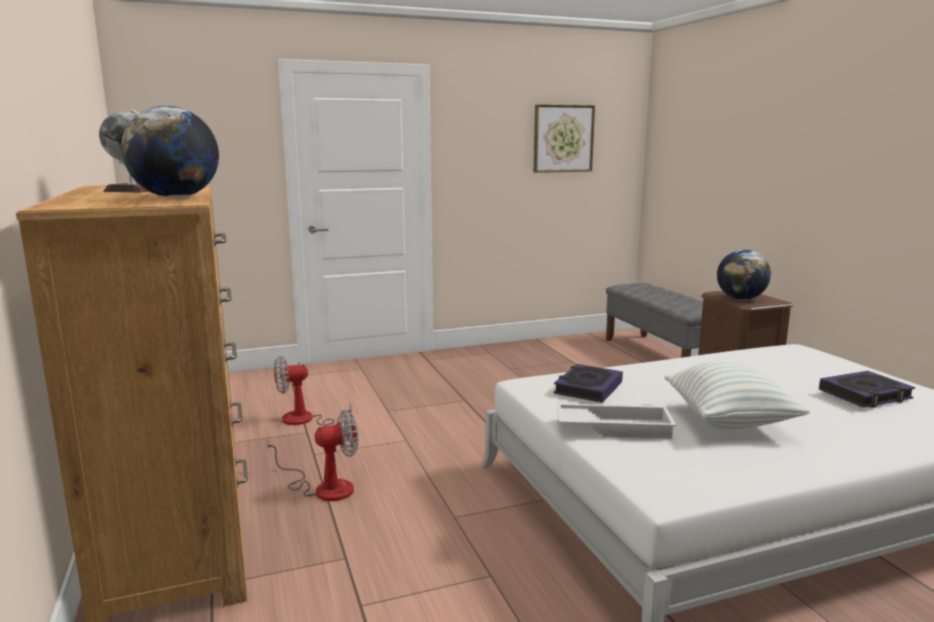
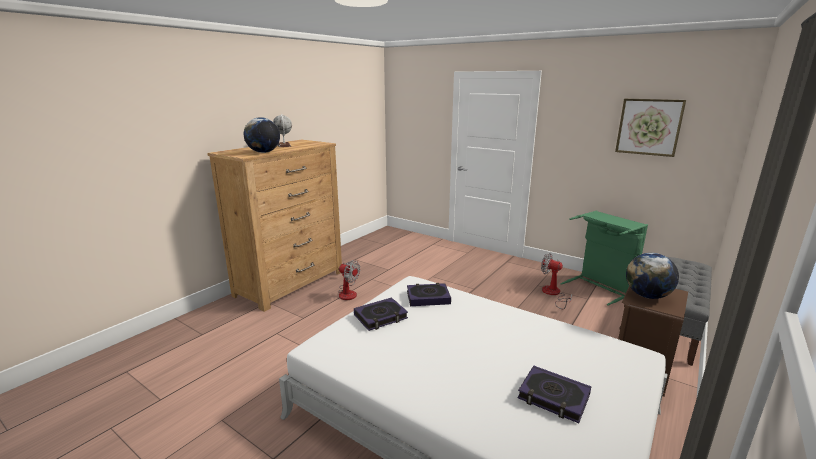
camera: 55 degrees right, 5 degrees up
(306, 421) = (397, 265): fan -> fan (553, 294)
(557, 348) = (600, 287): none -> green laundry basket
(614, 427) = (380, 317): white tray -> book
(729, 421) = (431, 349): pillow -> none

